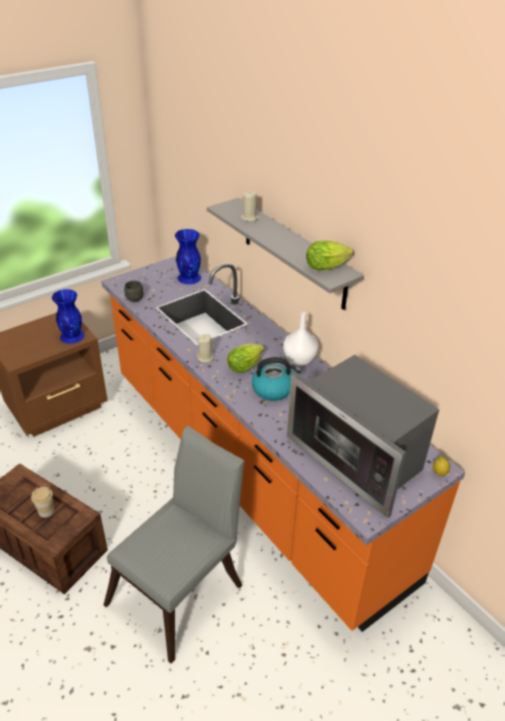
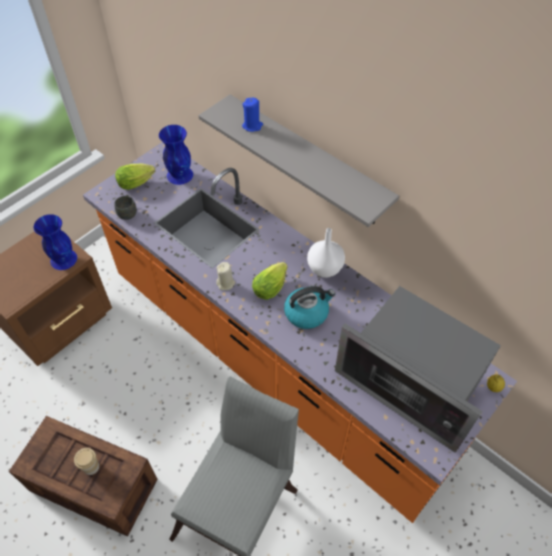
camera: 10 degrees left, 15 degrees up
(250, 218) = (252, 126): beige candle -> blue candle
(328, 267) = (359, 190): lettuce -> lettuce (138, 183)

